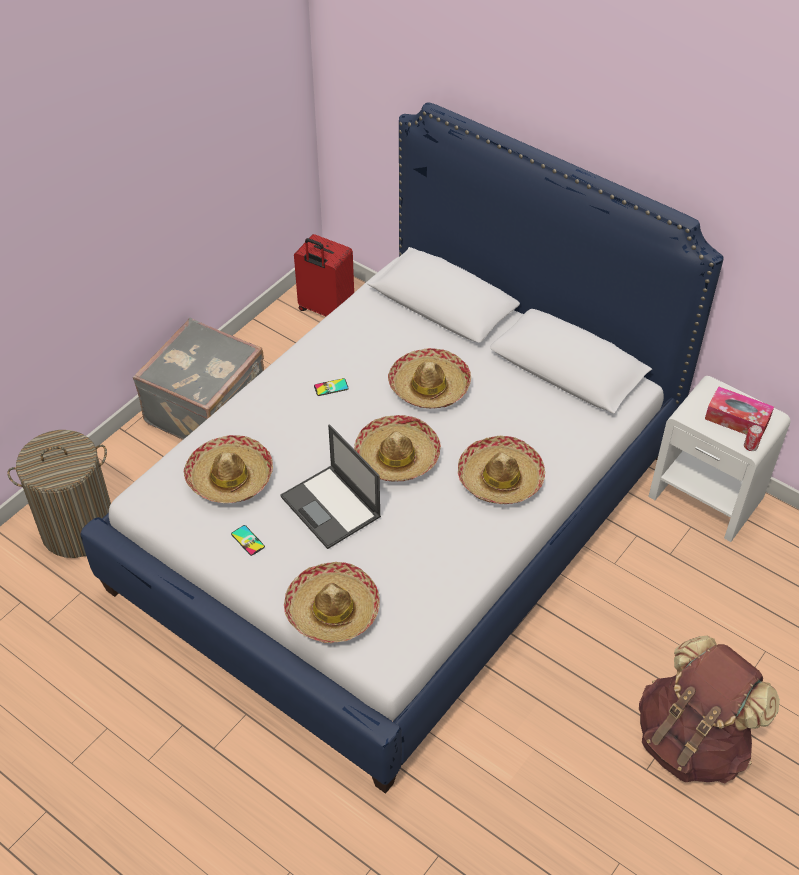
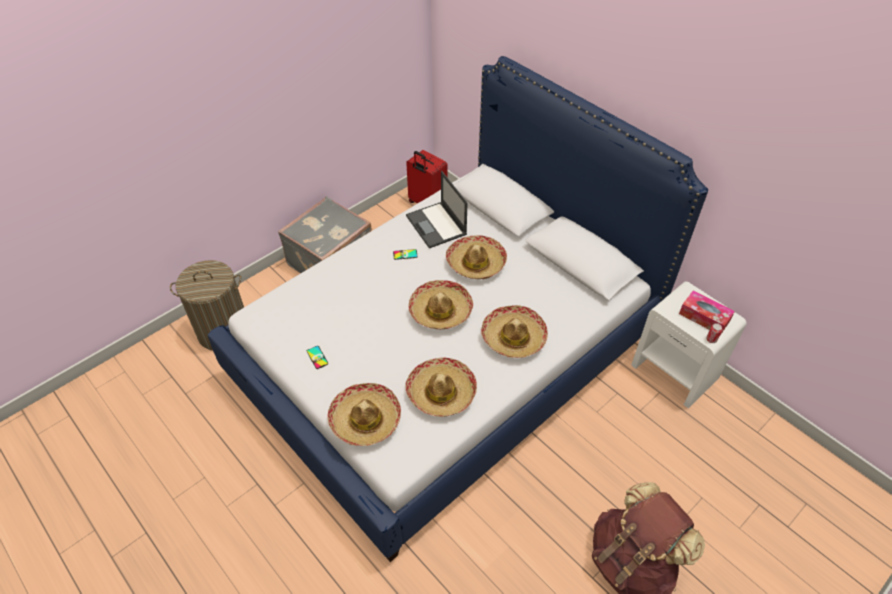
camera: 10 degrees right, 0 degrees up
(230, 477) = (316, 309): hat -> hat (441, 392)
(331, 507) = (384, 341): laptop -> laptop (436, 225)

